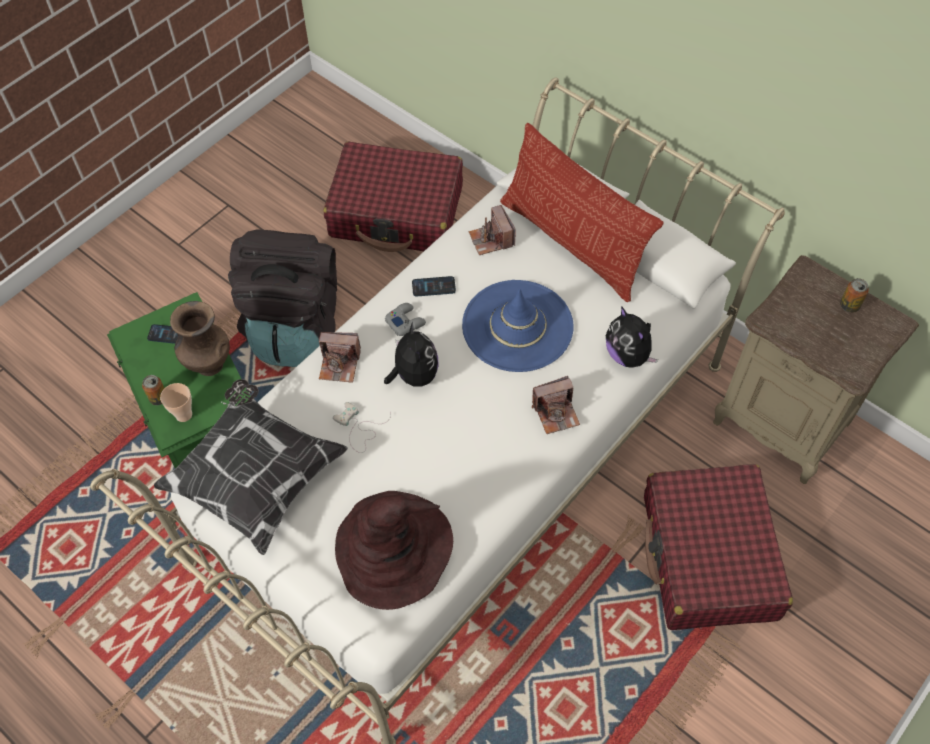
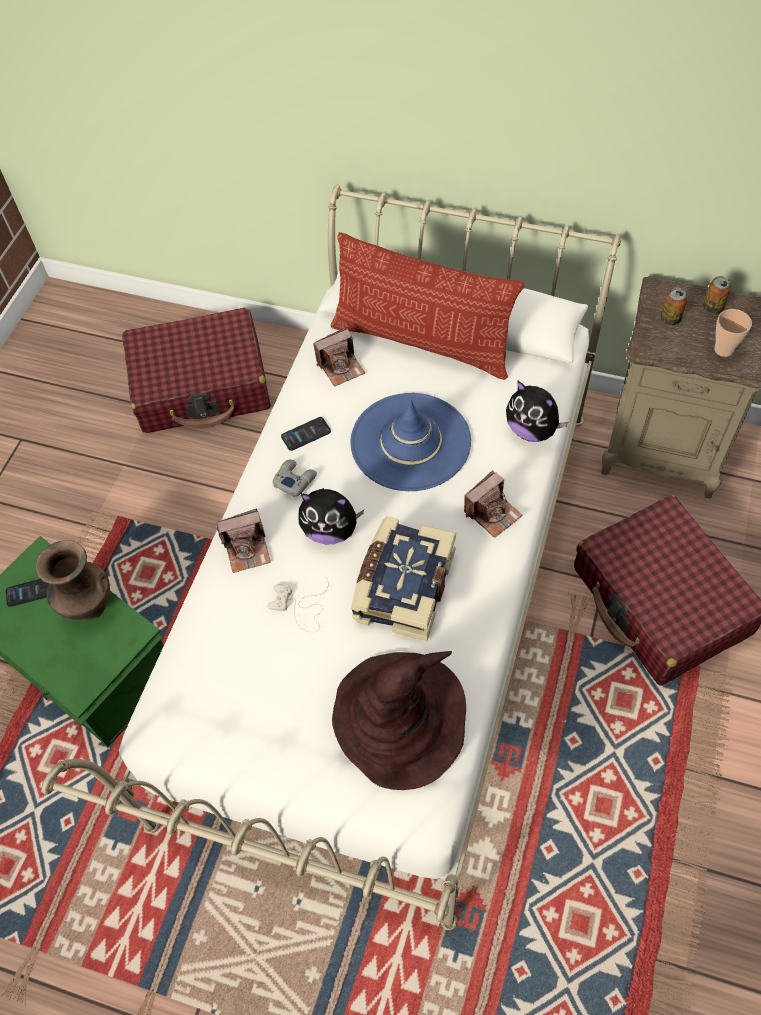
camera: 20 degrees left, 0 degrees up
(158, 398) = (49, 664): can -> can (670, 319)
(184, 414) = (86, 670): cup -> cup (723, 349)
(256, 477) = (215, 703): pillow -> none
(295, 326) = (150, 536): black backpack -> none
(414, 375) = (330, 530): plush toy -> plush toy turned 135 degrees clockwise
(449, 444) = (402, 586): none -> book
(491, 239) = (341, 367): camera -> camera turned 75 degrees counterclockwise

